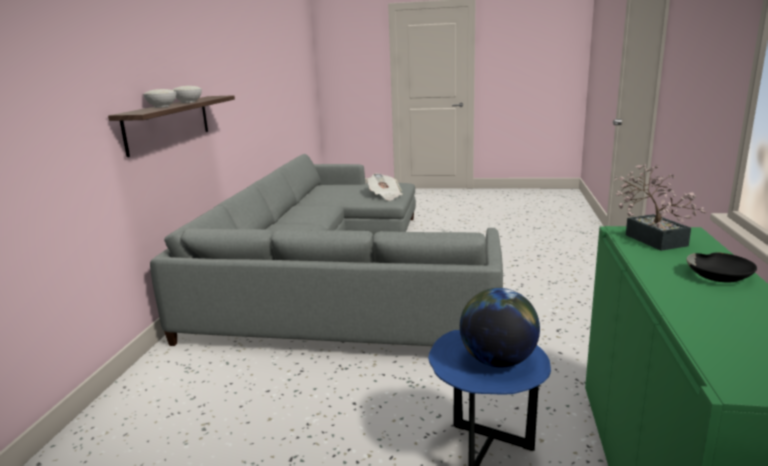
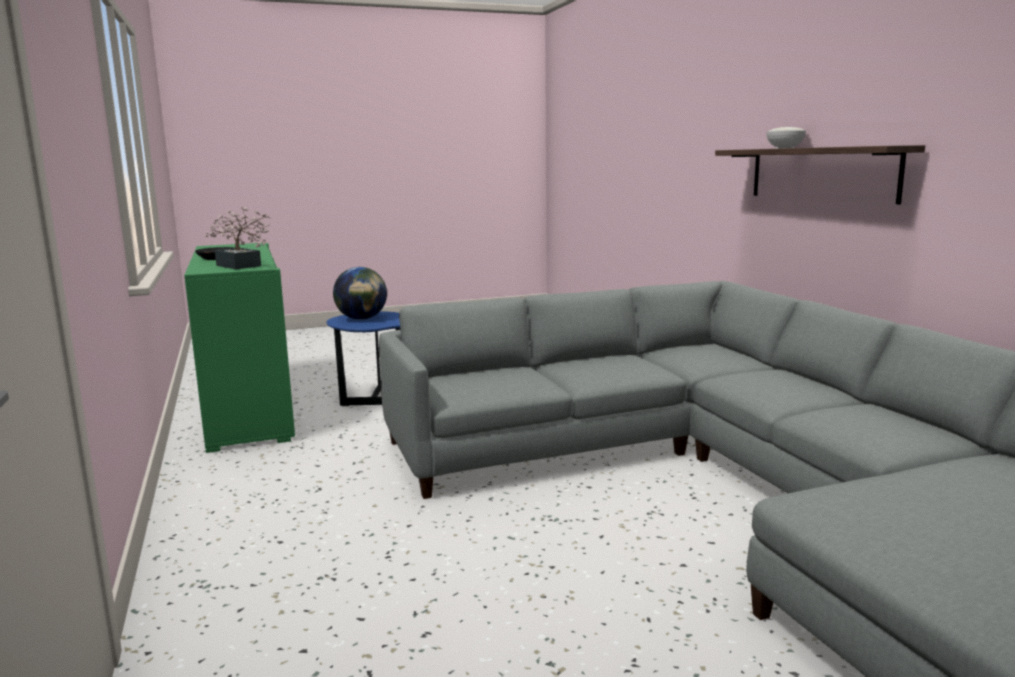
camera: 150 degrees right, 5 degrees down
(188, 102) = (818, 147): white bowl -> none
(385, 196) = (866, 515): newspaper -> none

